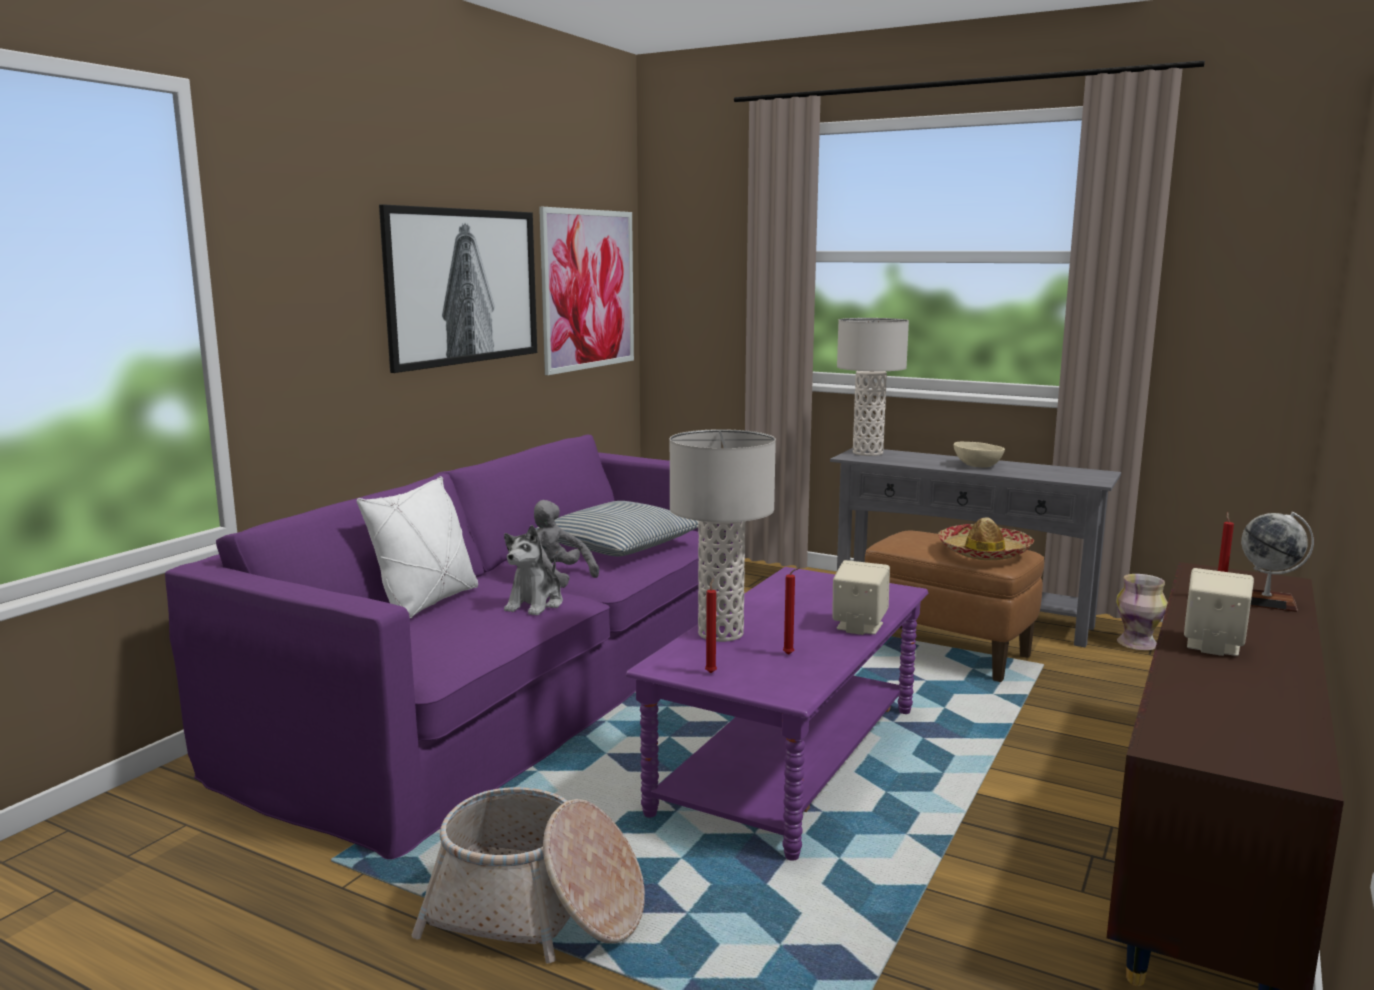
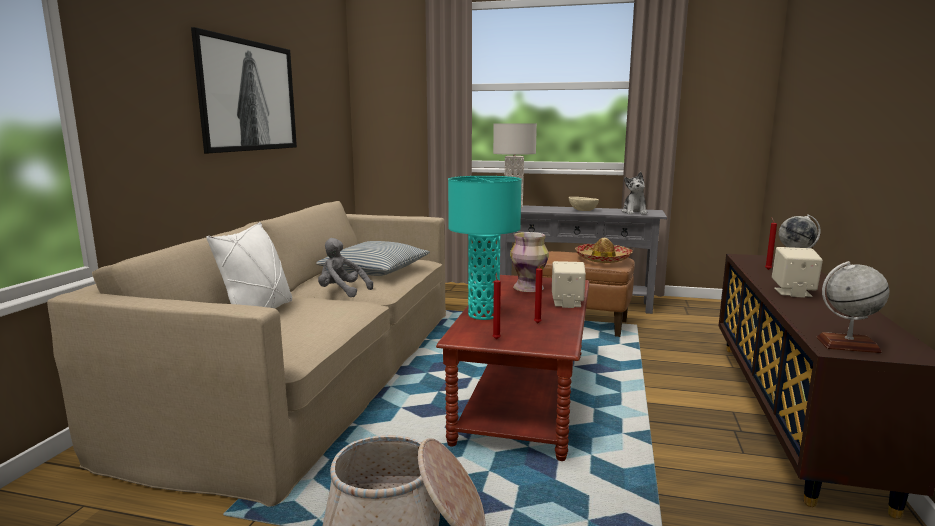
camera: 15 degrees left, 0 degrees up
(516, 685) = (315, 370): purple sofa -> beige sofa
(535, 604) = (340, 308): plush toy -> plush toy (634, 212)
(588, 289) = (323, 108): picture -> none
(720, 633) = (483, 314): white table lamp -> turquoise table lamp
(790, 759) = (523, 396): purple coffee table -> brown coffee table
(1138, 644) = (678, 309): vase -> vase (529, 289)
(1197, 742) = (847, 345): none -> globe

